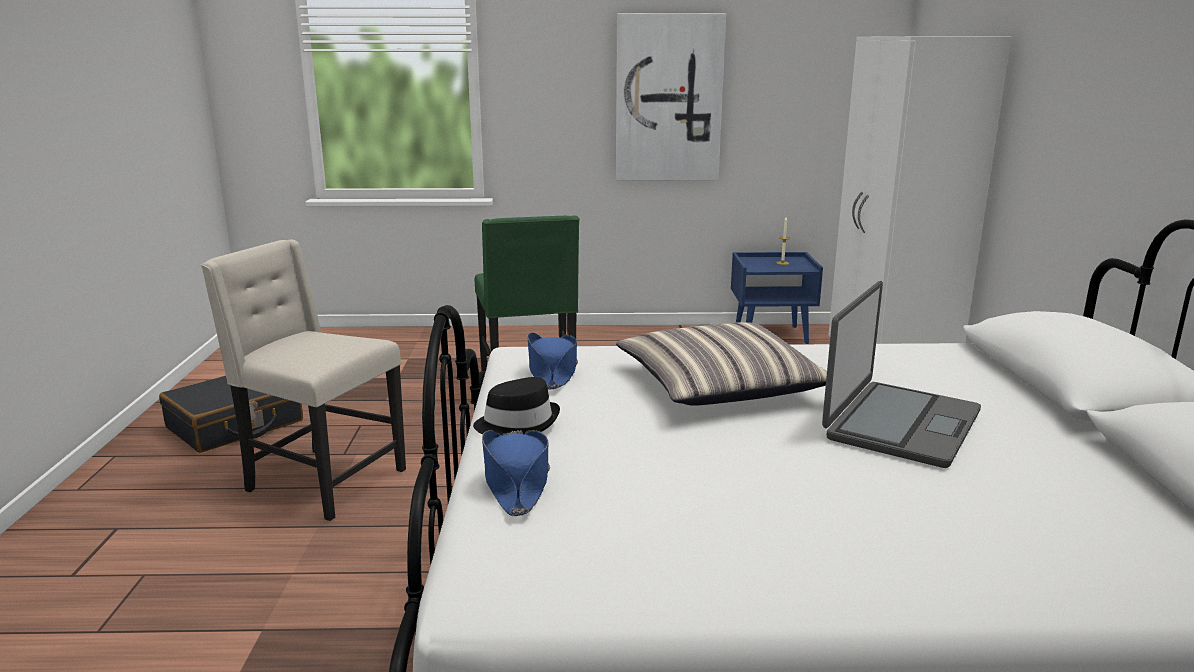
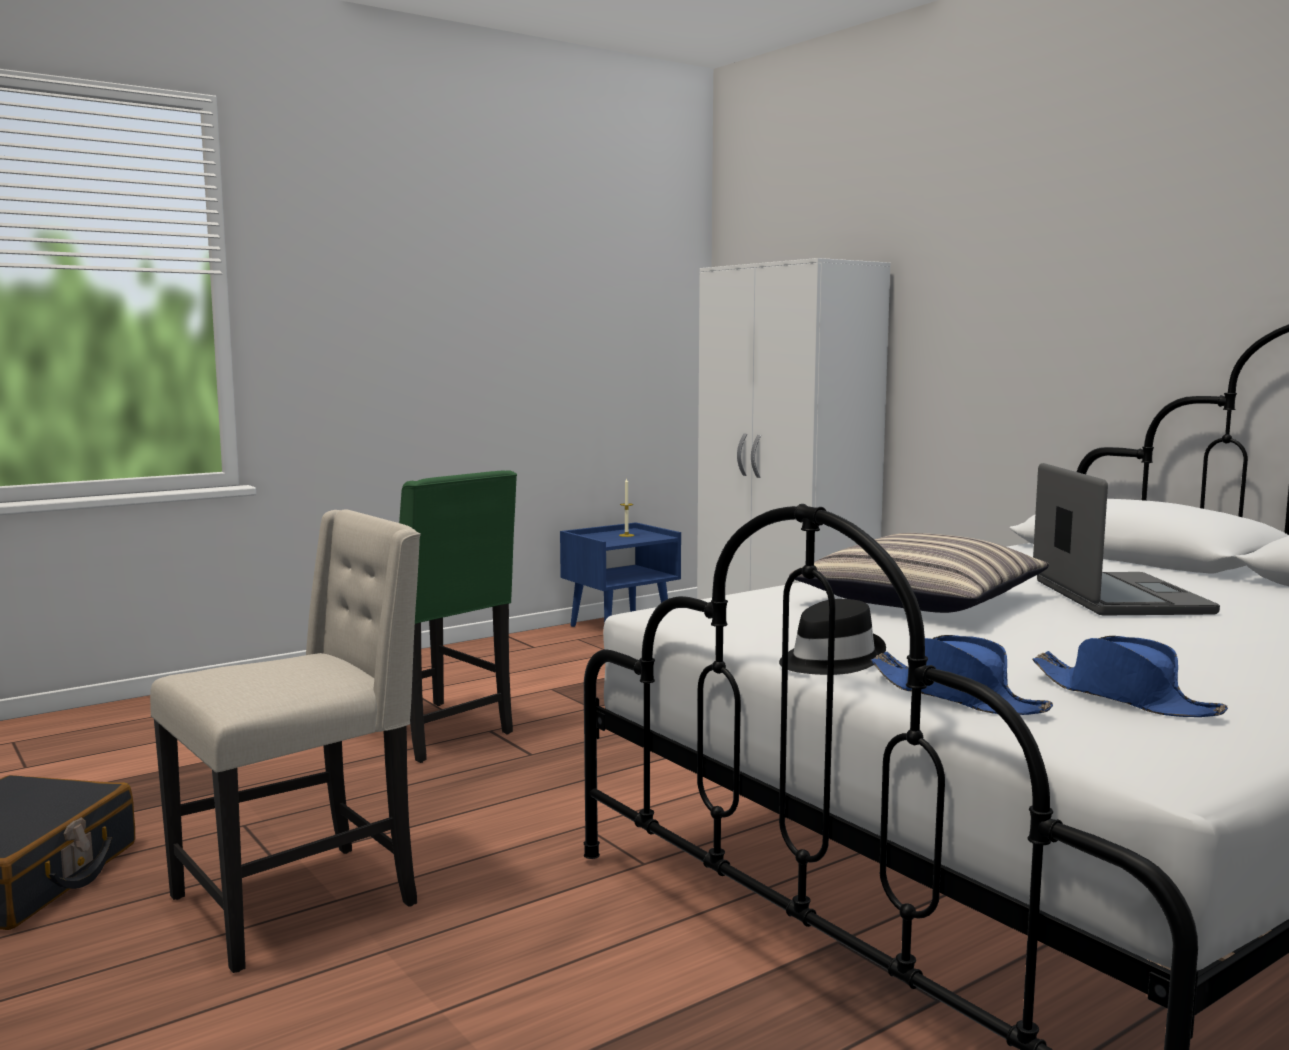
camera: 35 degrees left, 10 degrees down
(322, 481) = (300, 901): beige chair -> beige chair turned 150 degrees clockwise
(552, 371) = (740, 619): blue hat -> blue hat (1124, 697)
(668, 98) = (476, 342): picture -> none

